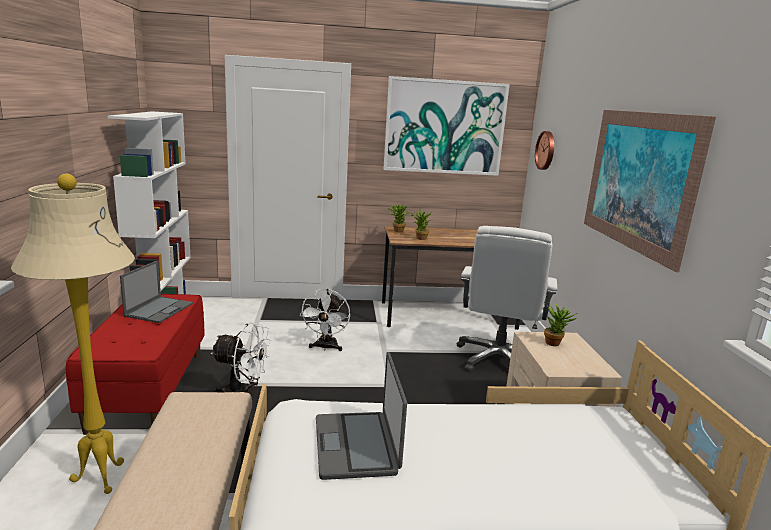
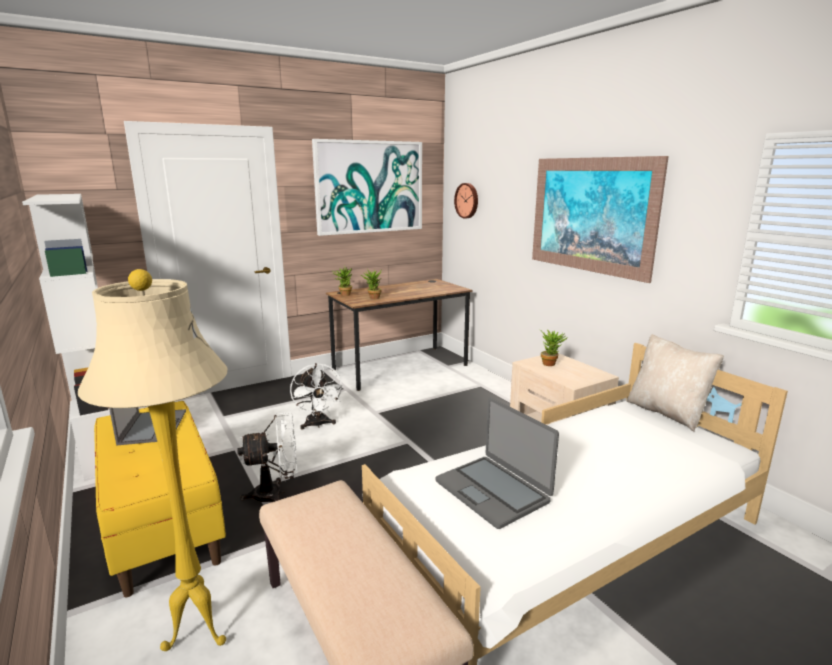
camera: 25 degrees left, 0 degrees up
(148, 389) = (162, 522): red bench -> yellow bench
(498, 359) = (474, 394): white office chair -> none
(649, 434) = (667, 413): none -> beige pillow

